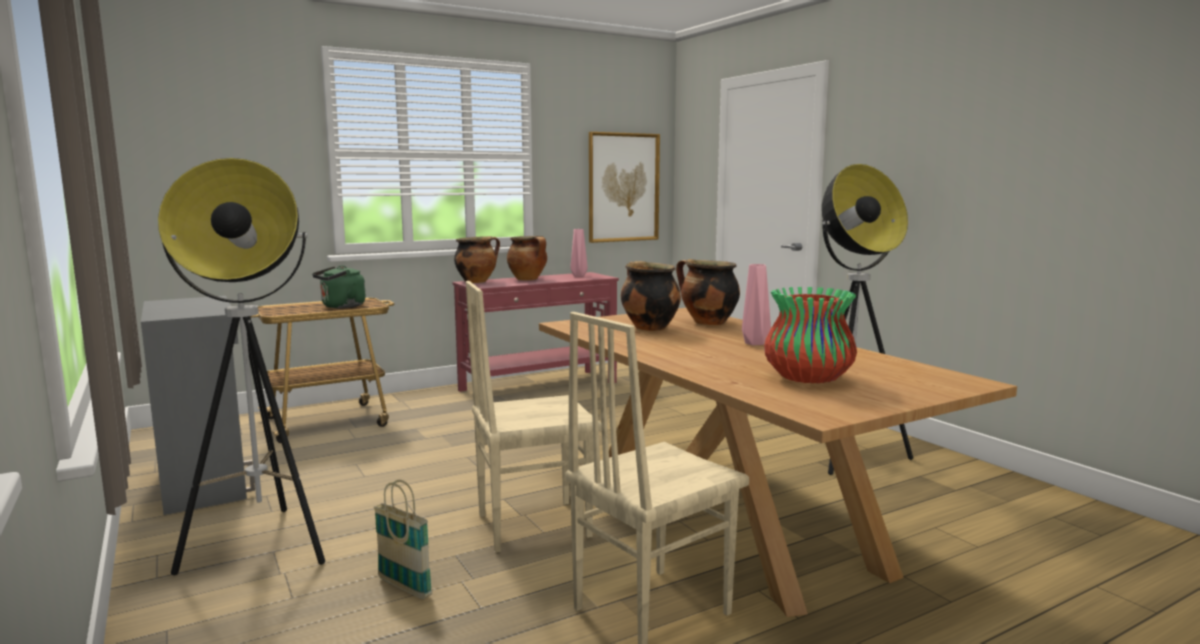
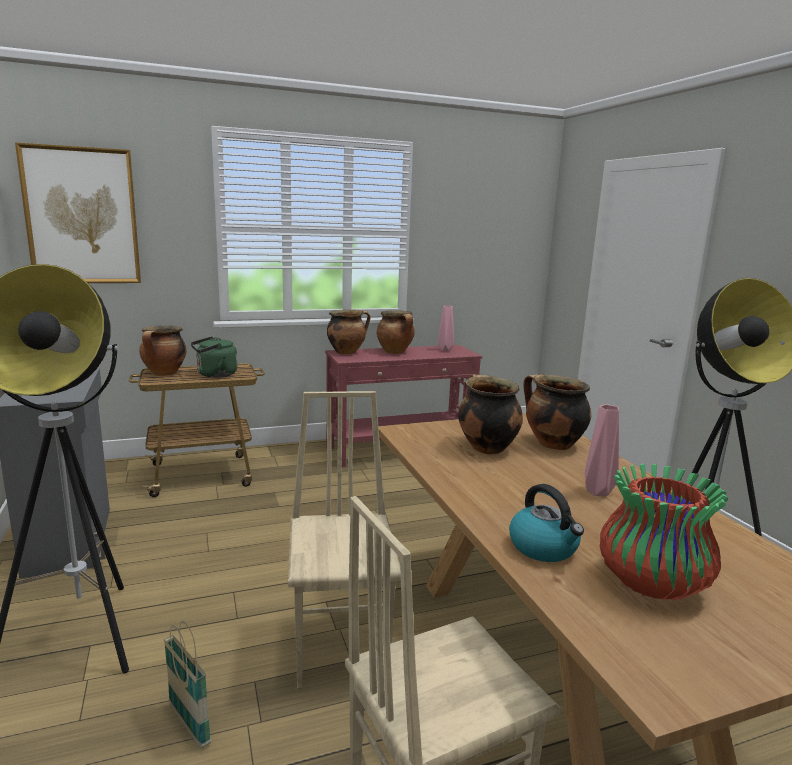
camera: 10 degrees right, 5 degrees up
(283, 308) = (164, 373): none -> cooking pot
(532, 525) = (343, 646): beige chair -> beige chair turned 90 degrees clockwise
(623, 187) = (498, 263): picture -> picture (82, 216)
(719, 370) = (544, 547): none -> kettle

